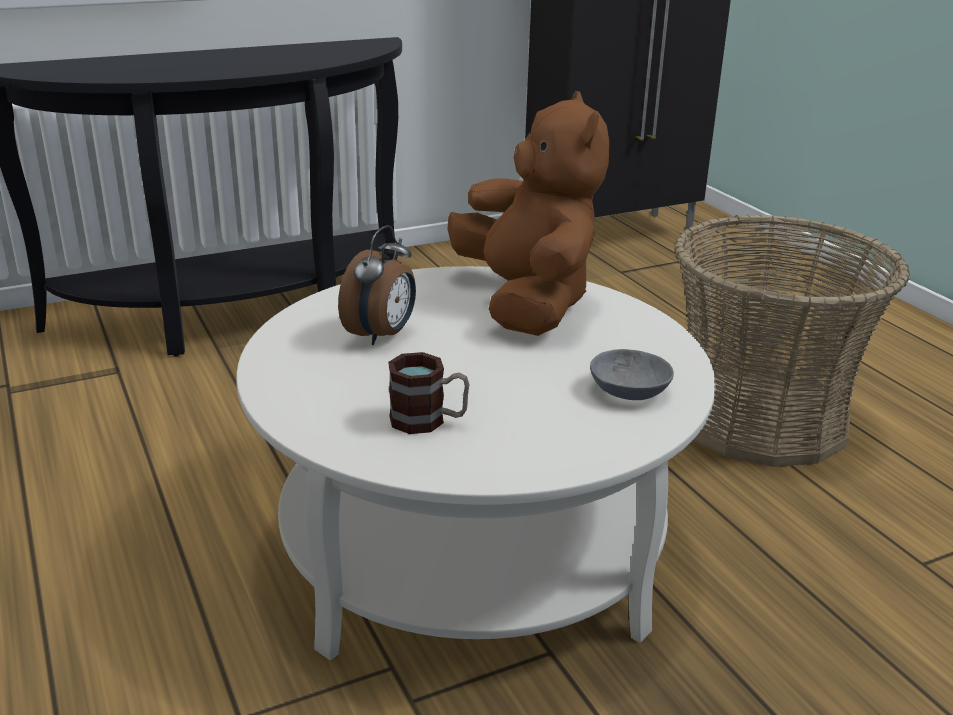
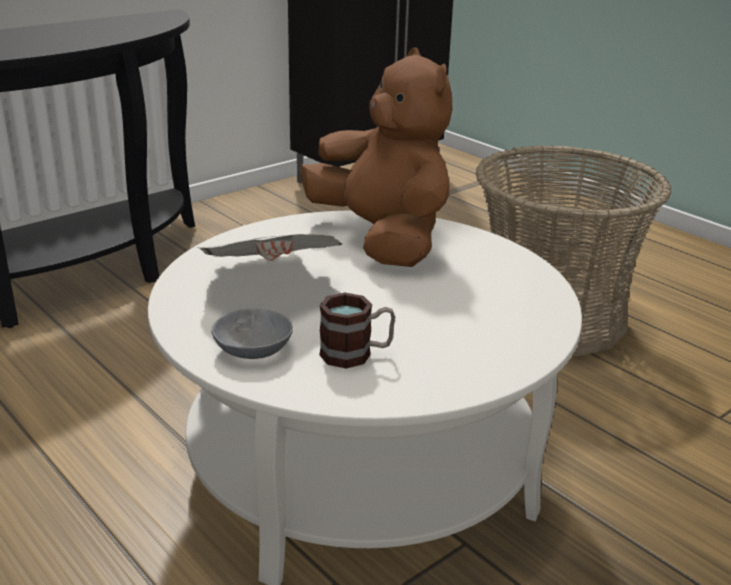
camera: 15 degrees left, 0 degrees up
(382, 335) = (271, 282): alarm clock -> newspaper
(628, 391) = (509, 306): grey bowl -> grey bowl (252, 350)

